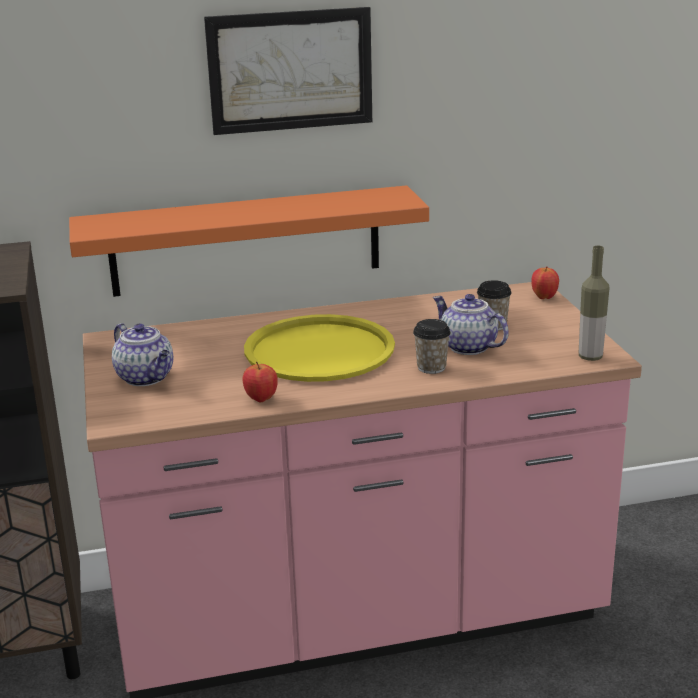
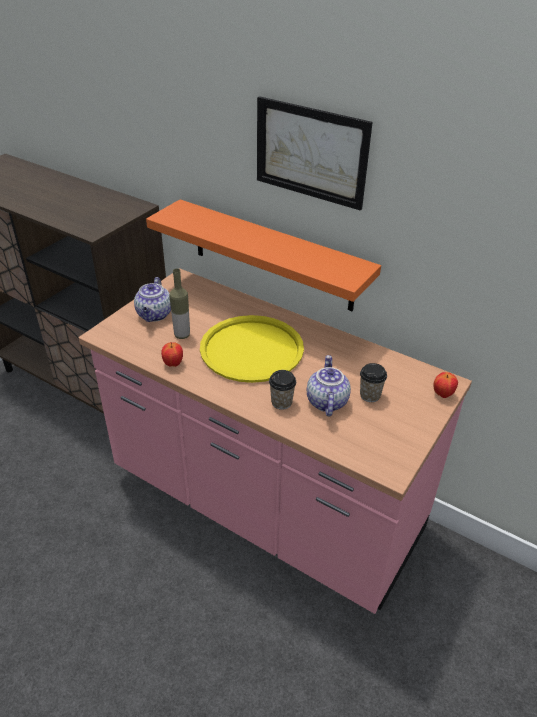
camera: 45 degrees right, 15 degrees up
(590, 357) = (381, 462): bottle -> bottle (182, 335)

